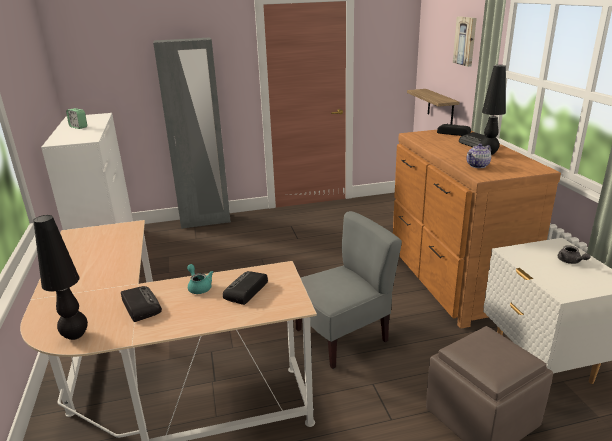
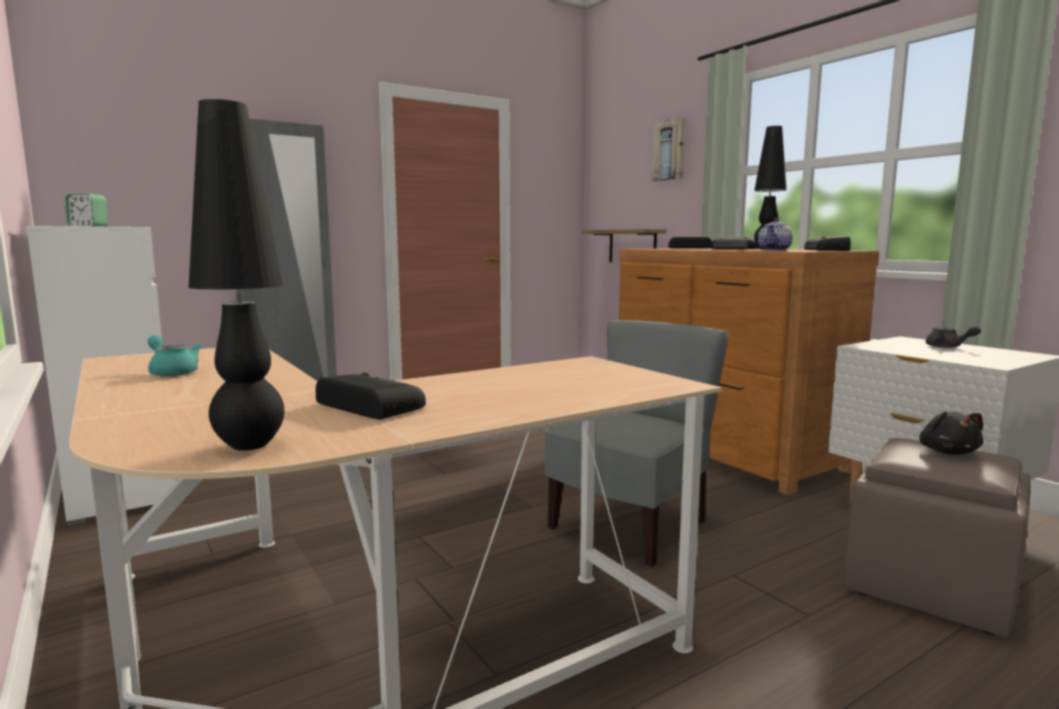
camera: 20 degrees left, 15 degrees down
(199, 287) = (464, 382): turquoise teapot -> turquoise teapot (172, 372)
(245, 291) = (560, 379): radio -> radio (827, 250)
(497, 349) = (947, 452): none -> black plush toy

